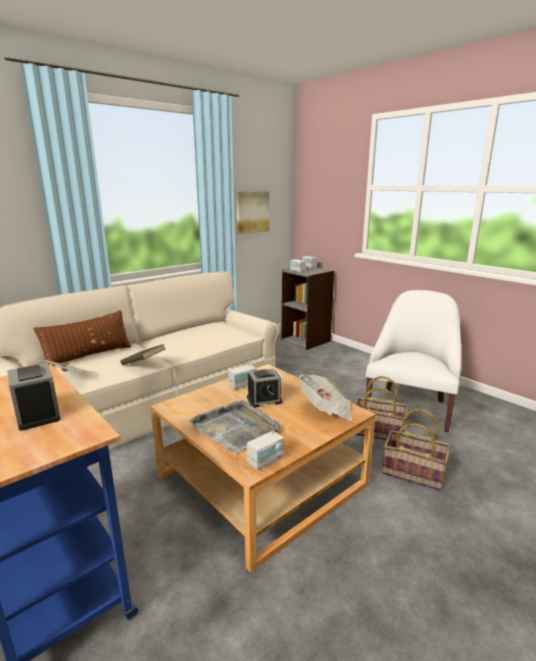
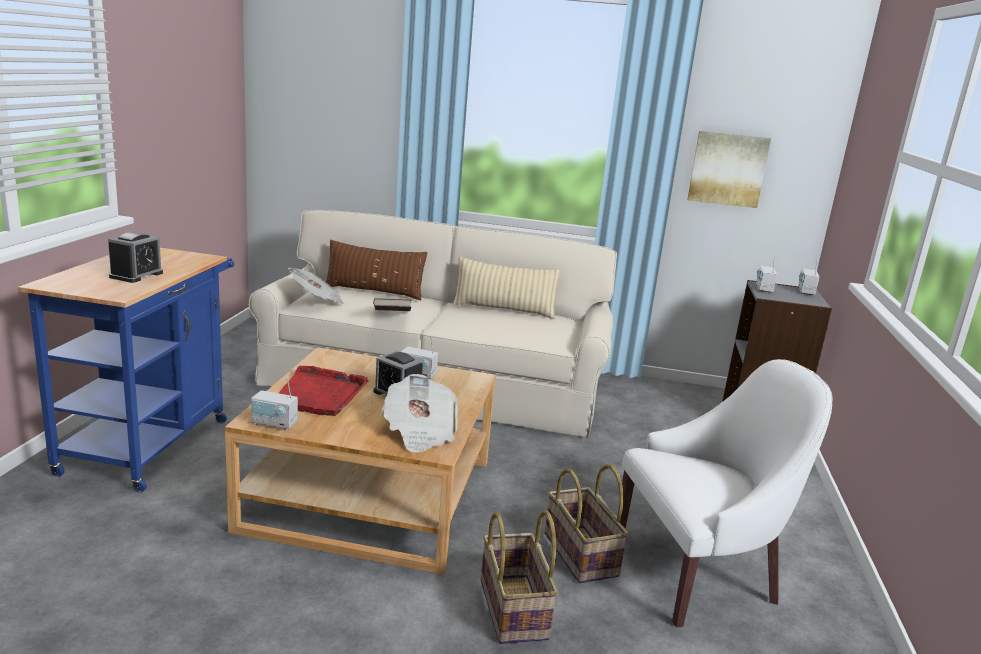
camera: 50 degrees right, 0 degrees up
(185, 331) = (504, 310): none -> beige pillow
(236, 428) = (320, 395): grey tray -> red tray

